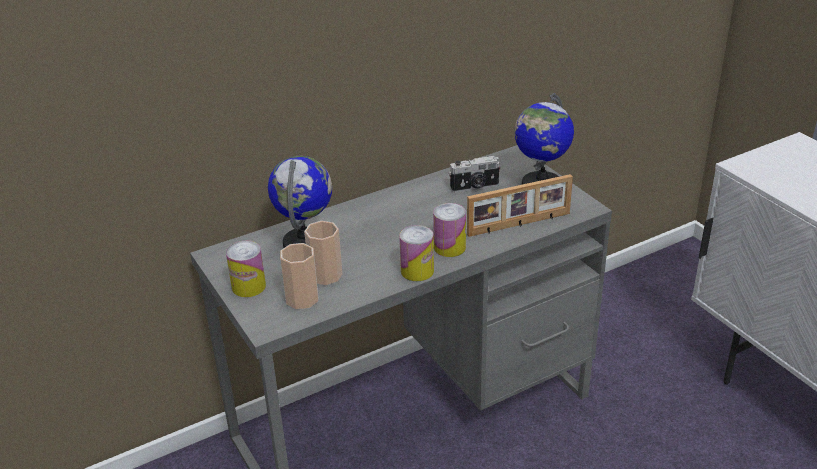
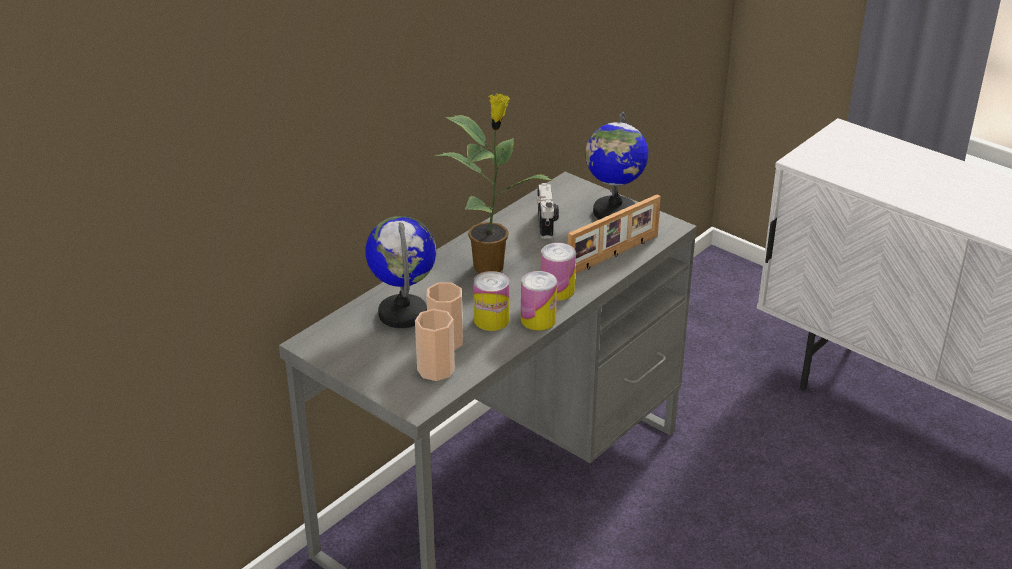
camera: 20 degrees left, 0 degrees up
(249, 286) = (370, 368): can -> can (491, 320)
(404, 216) = (491, 266): none -> potted plant
(475, 187) = (547, 224): camera -> camera turned 60 degrees counterclockwise

